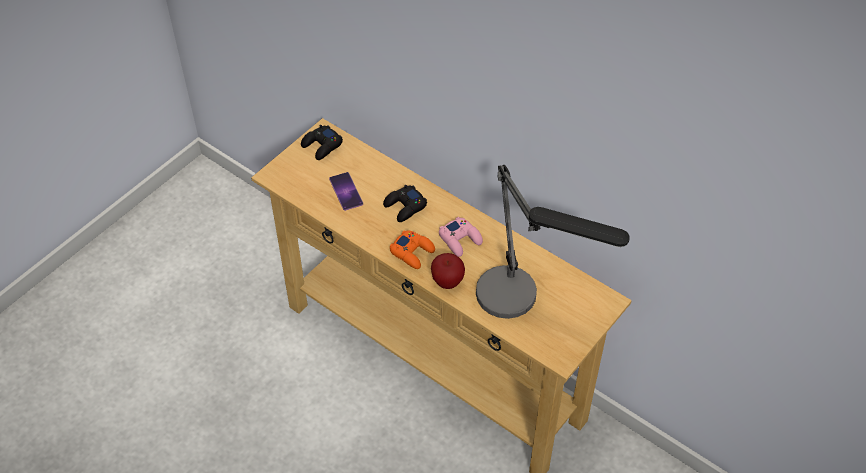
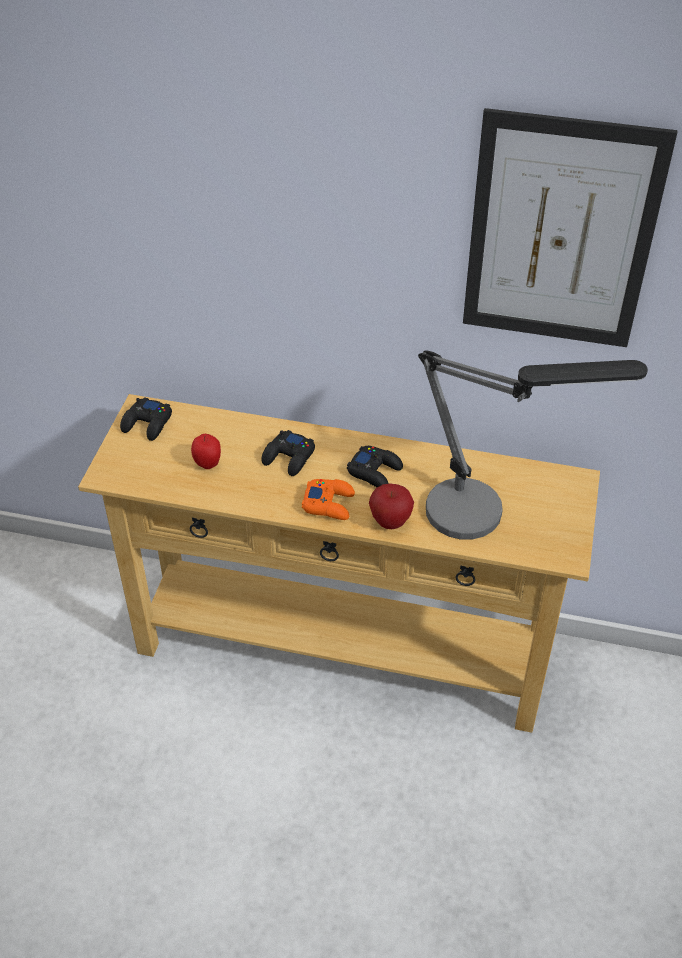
camera: 25 degrees left, 5 degrees down
(346, 191) = (207, 464): phone -> apple
(460, 240) = (375, 471): pink game controller -> black game controller
(610, 113) = (560, 234): none -> picture

